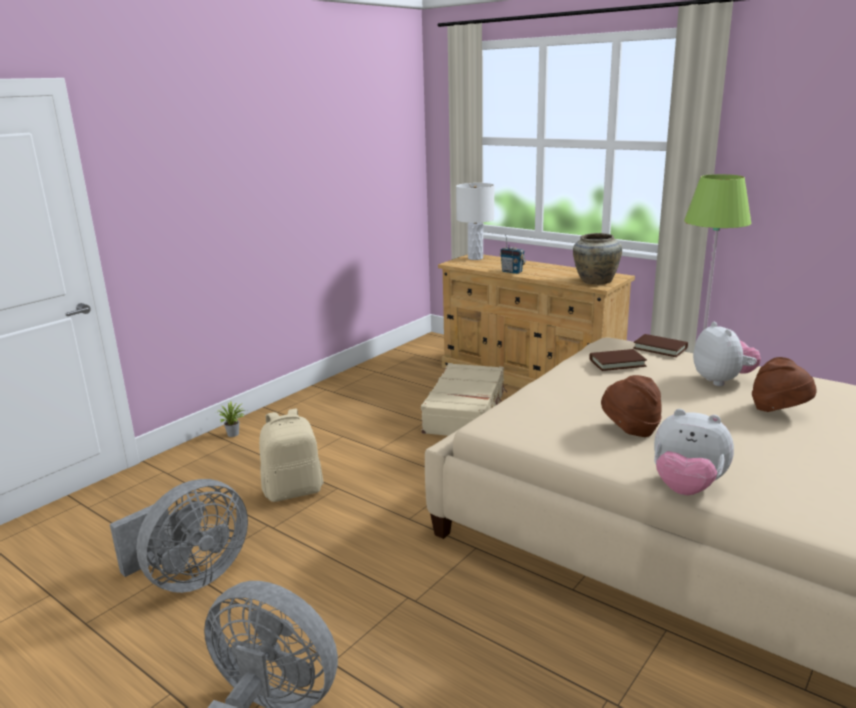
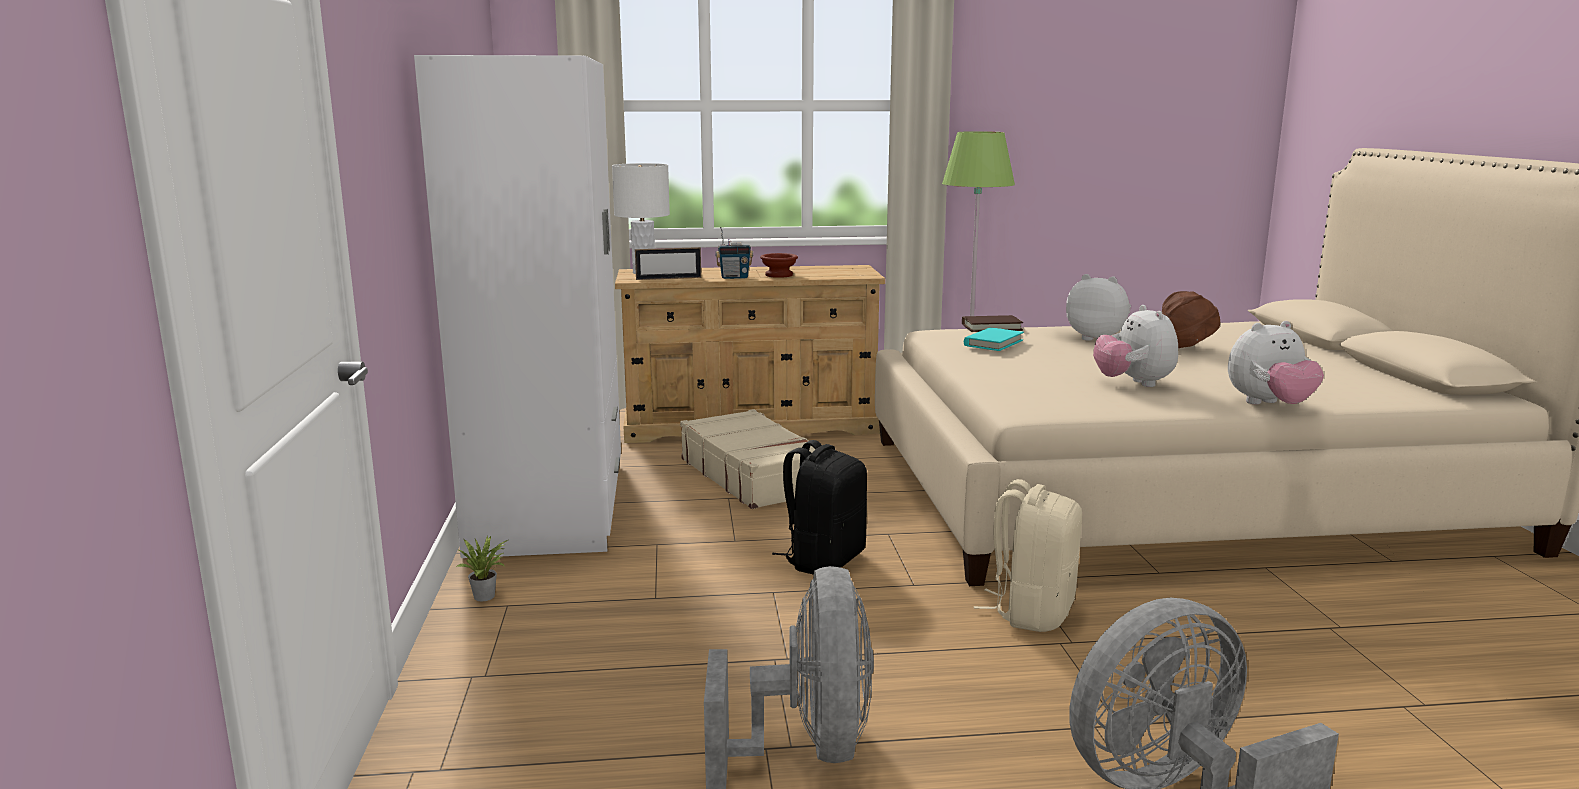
camera: 45 degrees left, 5 degrees down
(293, 491) = (725, 616): beige backpack -> beige backpack (1031, 612)
(341, 395) = (552, 506): none -> white wardrobe
(395, 481) = (823, 560): none -> black backpack
(474, 265) = (668, 278): none -> picture frame
(544, 275) = (780, 275): none -> brown bowl
(595, 281) = (848, 273): beige vase -> none
(617, 363) = (993, 343): brown book -> turquoise book
(630, 429) = (1133, 384): brown hat -> plush toy

